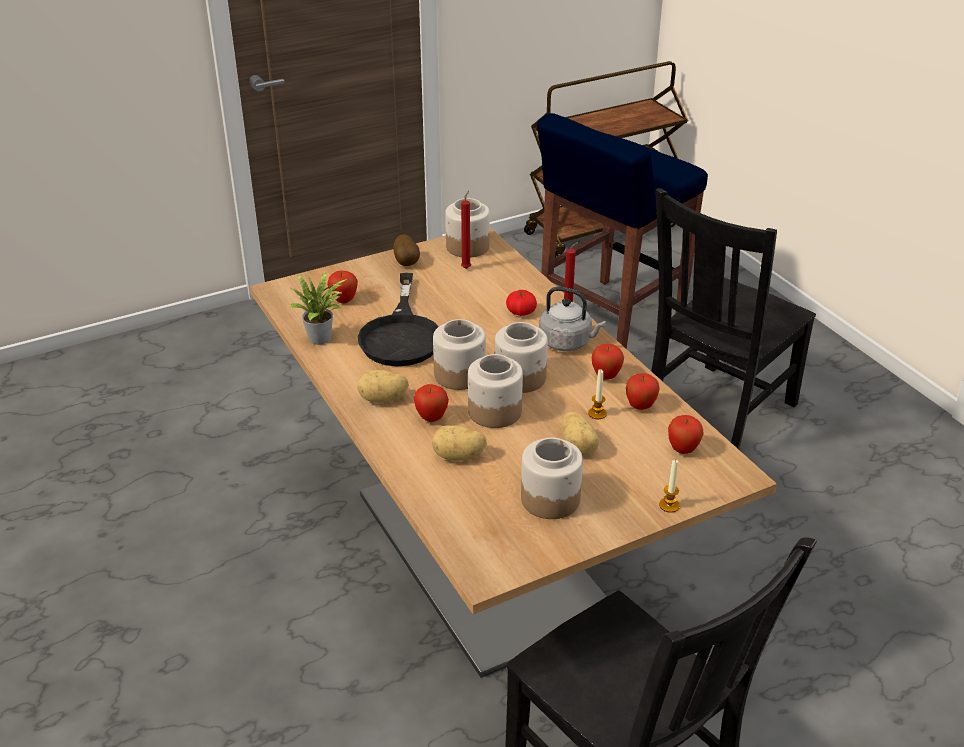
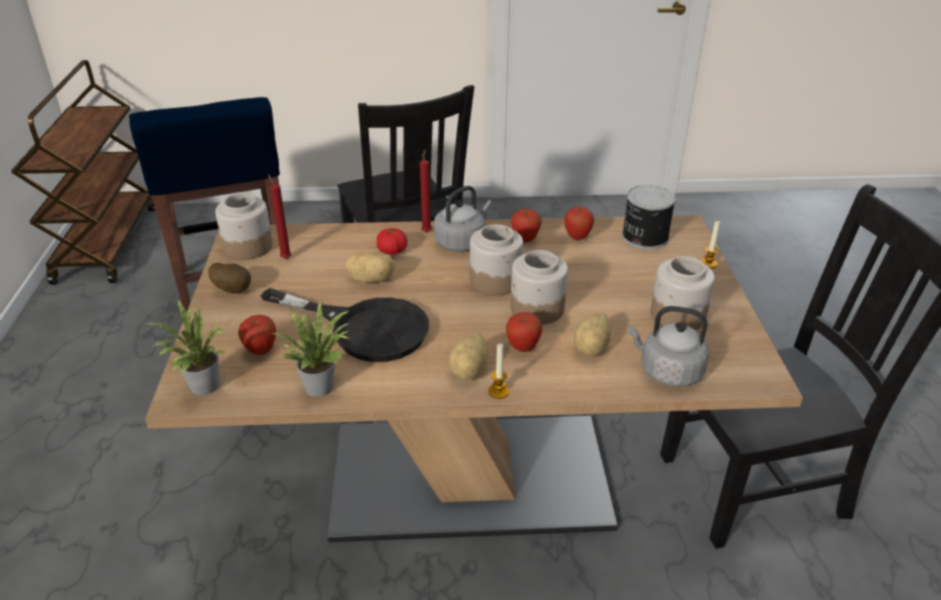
camera: 65 degrees left, 0 degrees up
(290, 292) = (201, 387): none -> potted plant
(454, 508) = (667, 371): none -> grey kettle
(459, 374) = (464, 312): jar -> none
(579, 446) = (613, 280): potato -> potato (371, 279)
(597, 413) = (574, 259): candle -> candle (498, 391)
(683, 450) = (643, 237): apple -> can

